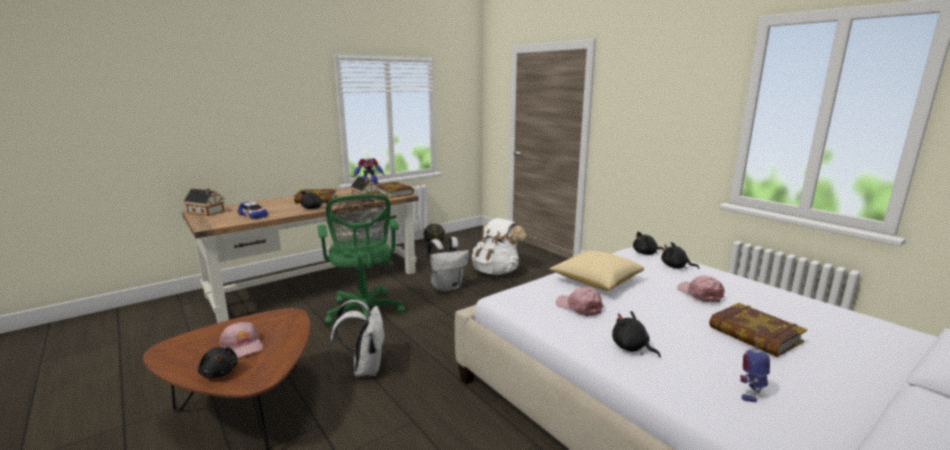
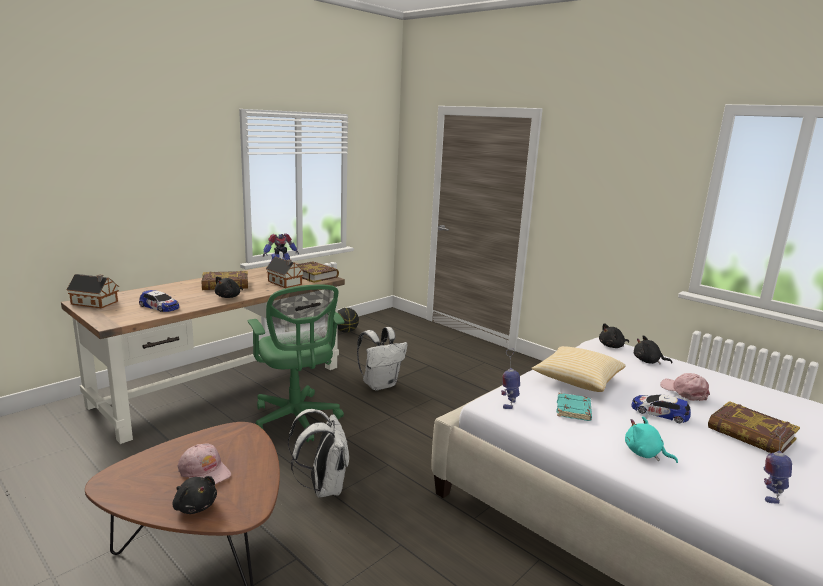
camera: 10 degrees left, 0 degrees up
(496, 271) = (429, 363): white backpack -> none
(519, 298) = (509, 403): none -> toy robot
(579, 307) = (574, 410): pink cap -> turquoise book
(631, 348) = (645, 454): black plush toy -> turquoise plush toy
(665, 311) = (659, 412): none -> toy car

